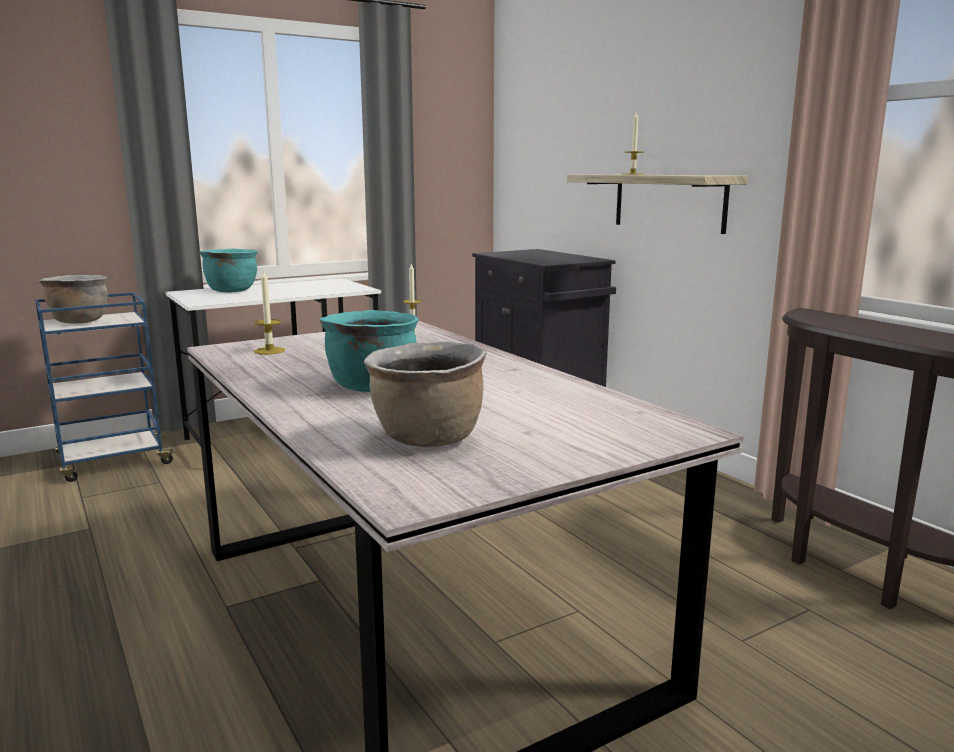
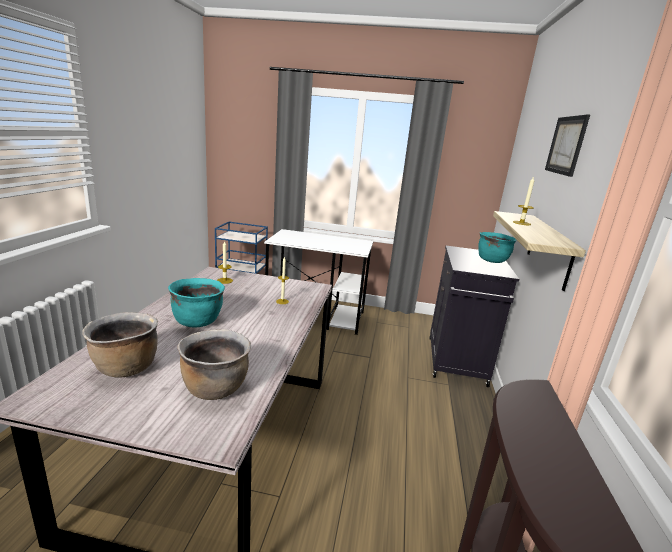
camera: 40 degrees right, 5 degrees up
(79, 321) = (237, 235): brown cooking pot -> brown cooking pot (215, 388)
(231, 291) = (304, 236): turquoise cooking pot -> turquoise cooking pot (492, 260)
(647, 73) = (566, 145): none -> picture

